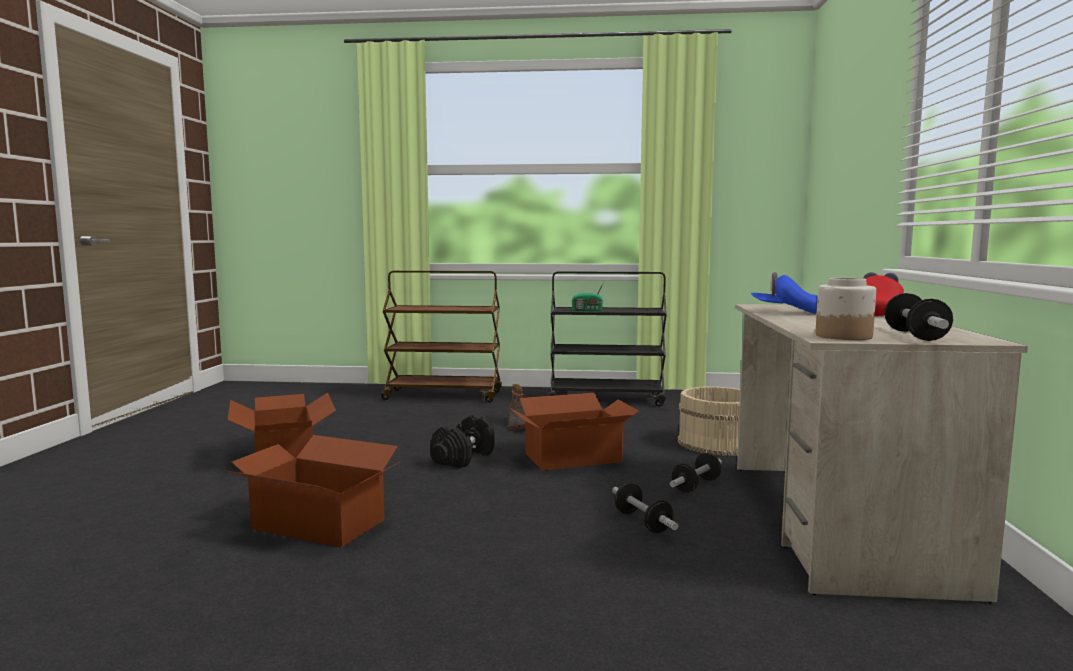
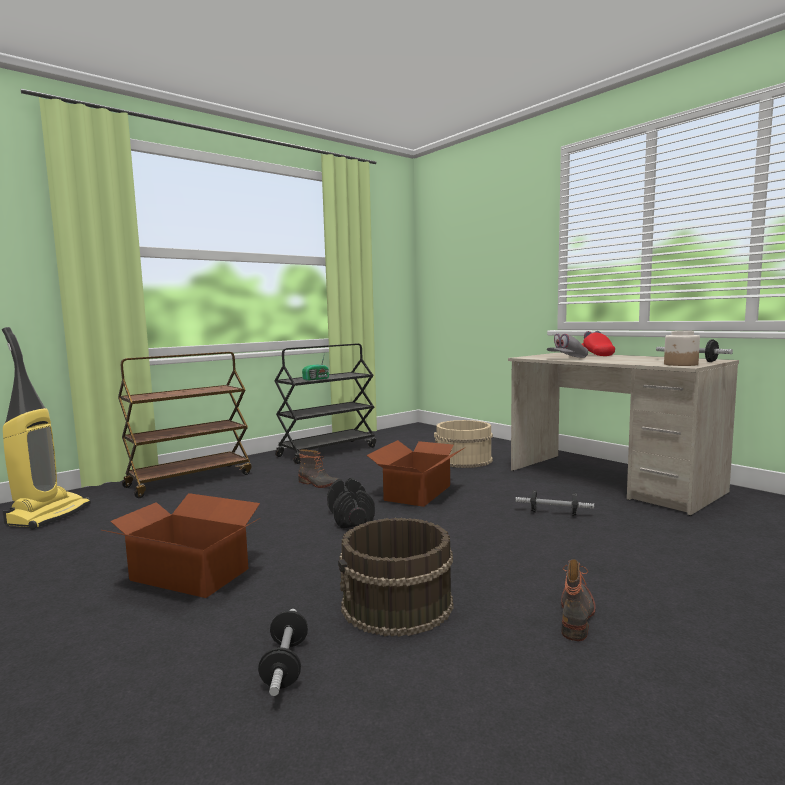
camera: 45 degrees left, 0 degrees up
(318, 525) = (397, 605): cardboard box -> brown bucket
(320, 396) = (48, 515): none -> vacuum cleaner
(391, 595) = (577, 615): none -> boot
(696, 485) = (519, 485): dumbbell -> dumbbell (285, 665)
(786, 312) = (567, 358): blue cap -> grey cap

